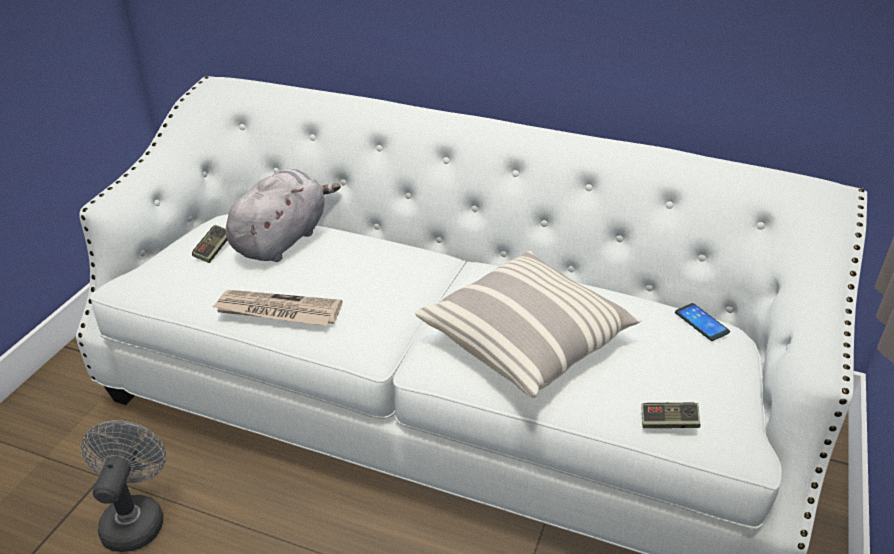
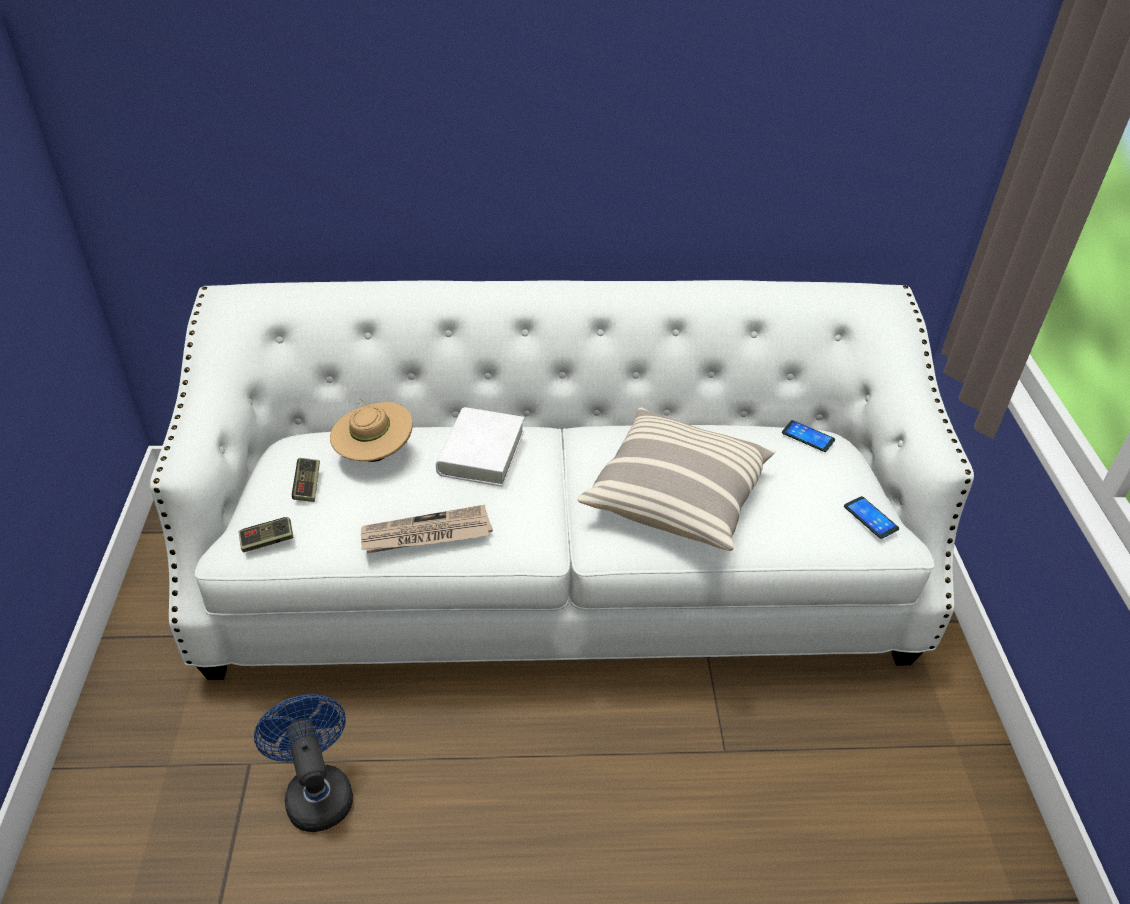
camera: 25 degrees left, 5 degrees up
(135, 518) = (316, 791): grey fan -> blue fan
(282, 239) = (374, 454): grey plush toy -> beige hat
(371, 259) = (481, 453): none -> white book
(668, 423) = (833, 537): game controller -> game controller (267, 541)
(723, 416) = (870, 518): none -> phone

